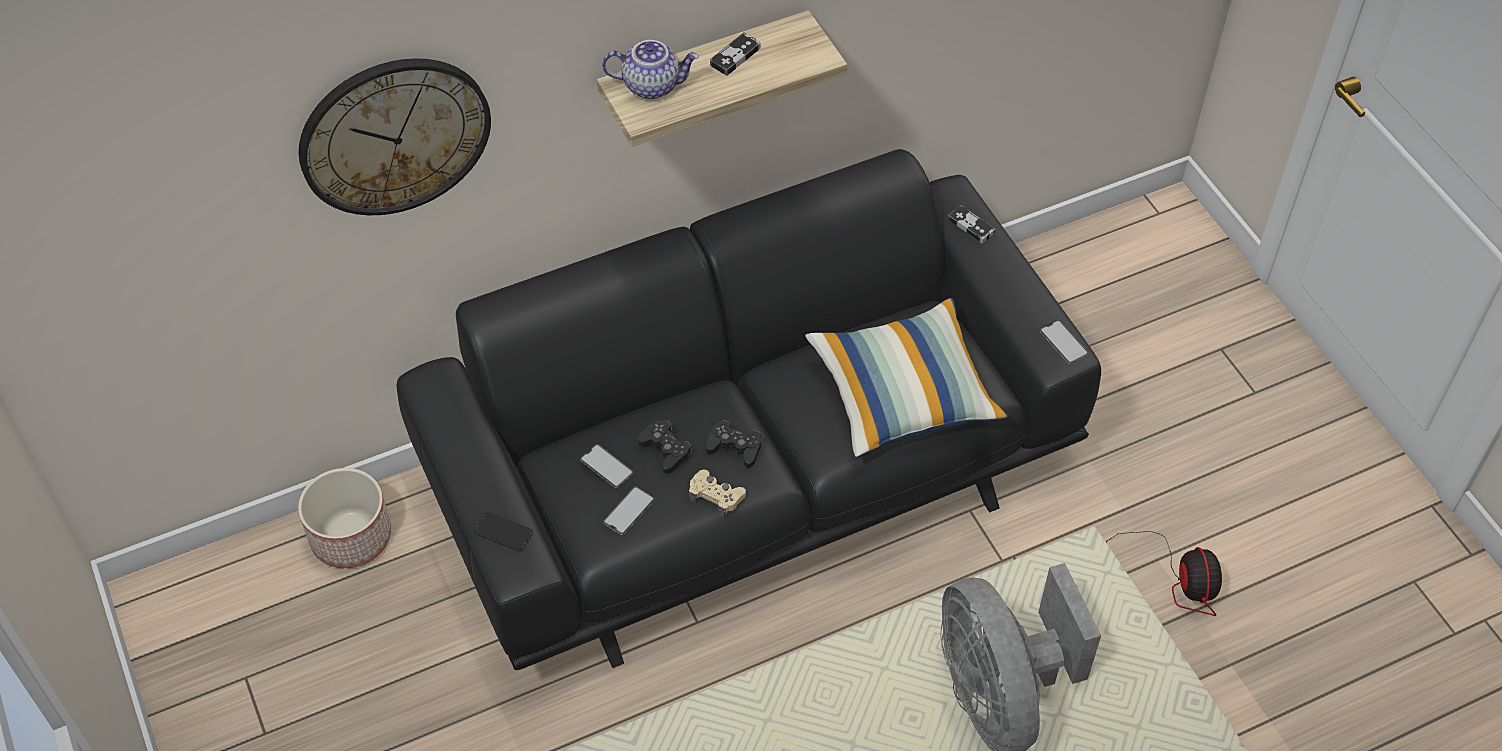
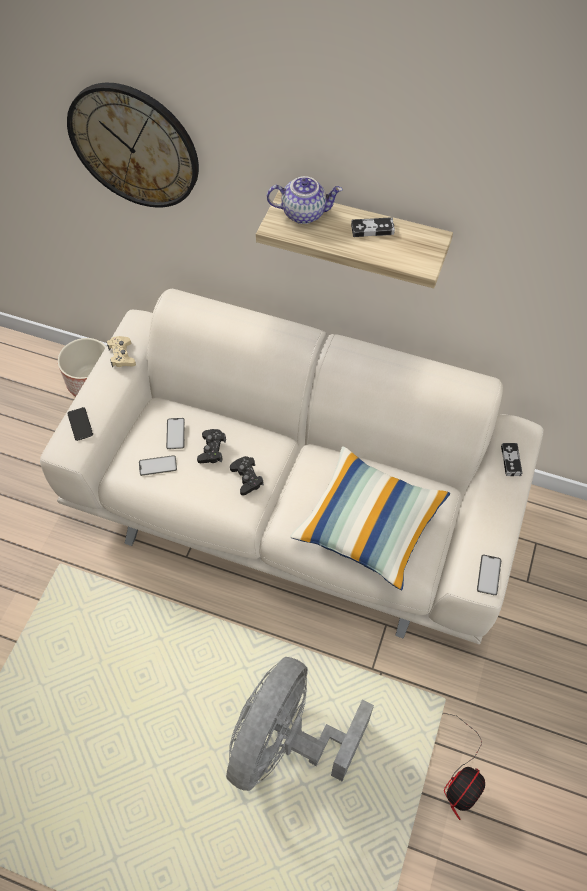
camera: 45 degrees right, 5 degrees up
(652, 85) = (304, 213): teapot -> teapot turned 45 degrees counterclockwise
(716, 496) = (206, 495): beige game controller -> beige game controller (122, 355)
(752, 474) = (295, 505): black sofa -> beige sofa

